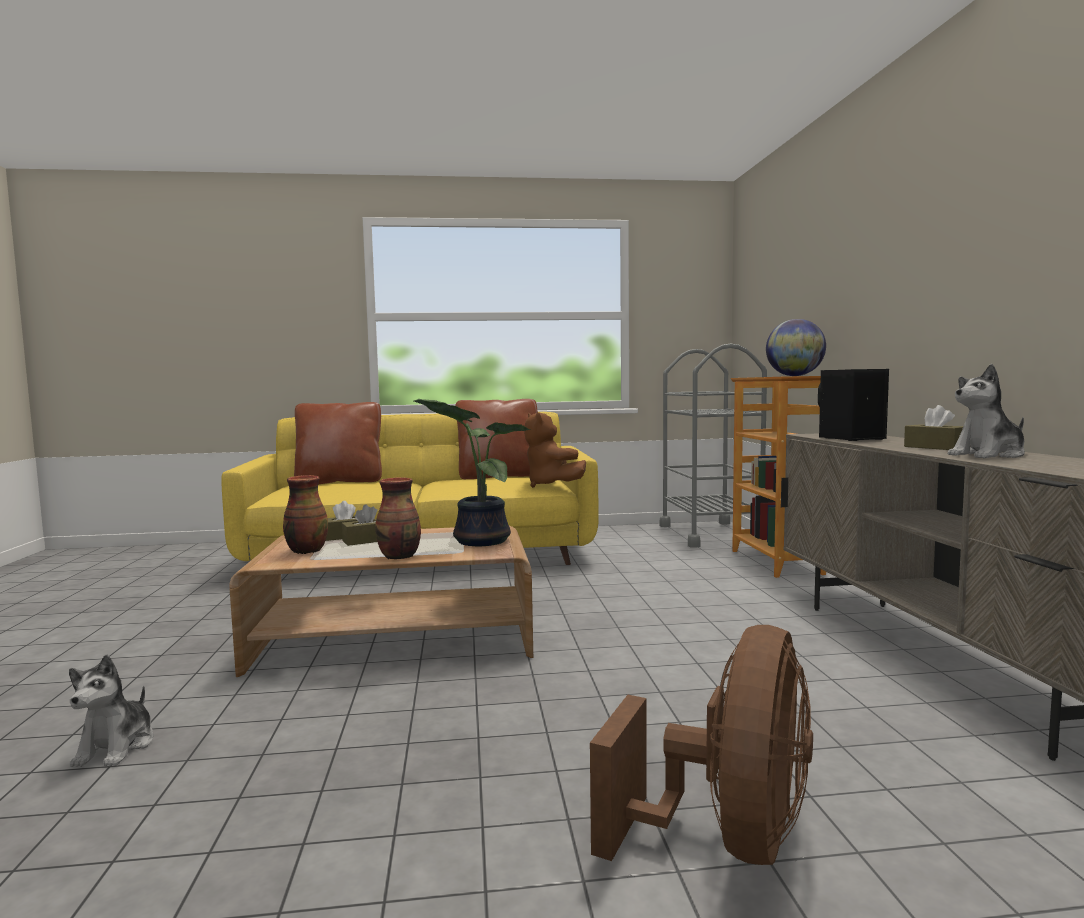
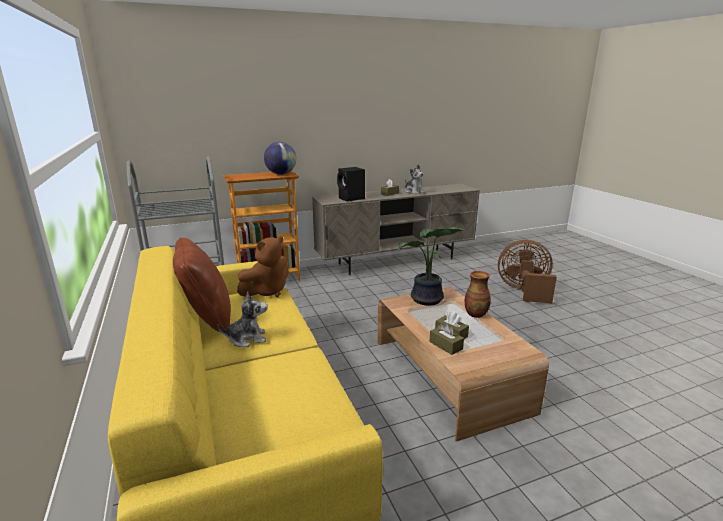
camera: 105 degrees left, 15 degrees up
(116, 747) = (623, 415): plush toy -> plush toy (247, 339)
(306, 551) = (491, 347): vase -> none
(340, 482) = (223, 420): brown pillow -> none

